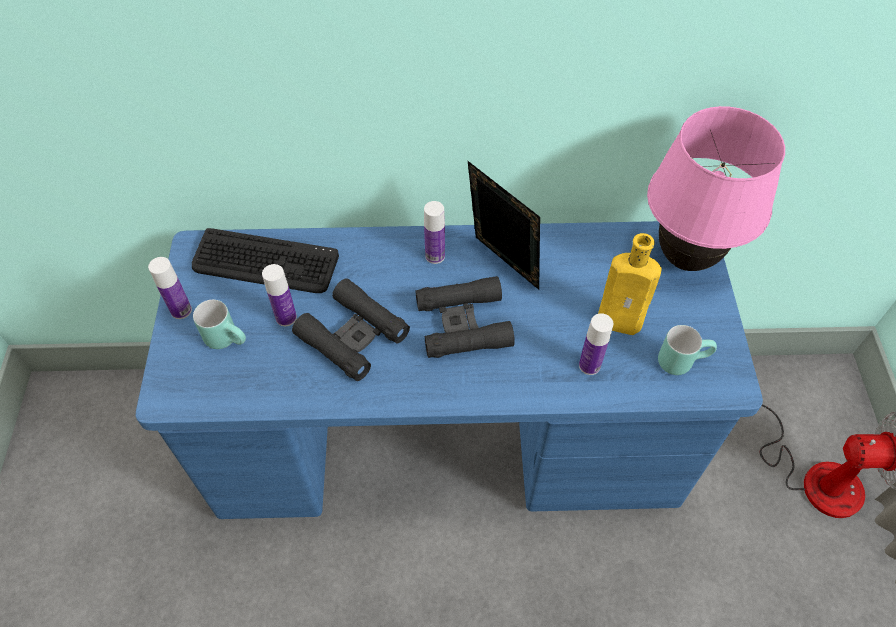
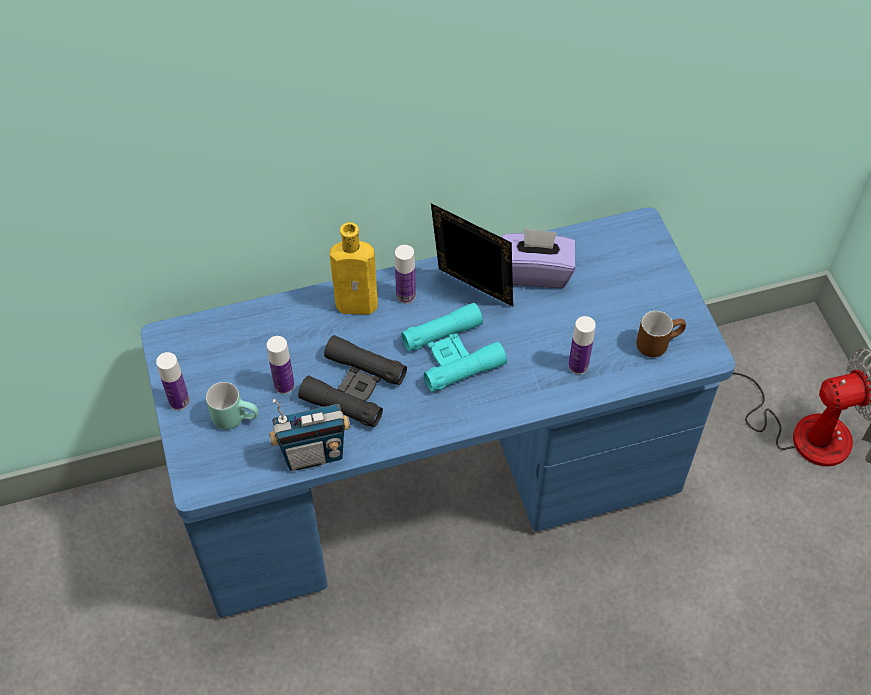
camera: 15 degrees left, 0 degrees up
(265, 263) = (243, 337): keyboard -> none
(288, 394) = (313, 454): none -> radio
(463, 323) = (453, 353): black binoculars -> turquoise binoculars
(572, 260) = (535, 272): none -> purple tissue box
(622, 322) = (597, 320): yellow bottle -> yellow bottle (360, 304)
(681, 359) = (657, 342): turquoise mug -> brown mug
(685, 258) = (638, 247): pink table lamp -> none

